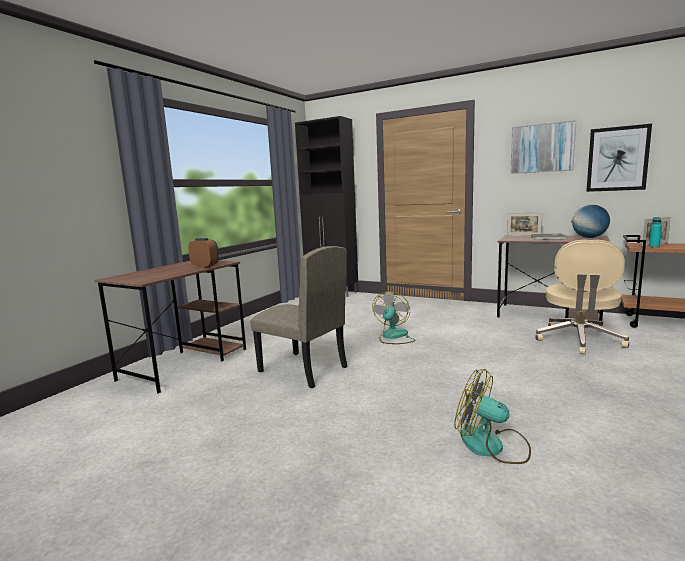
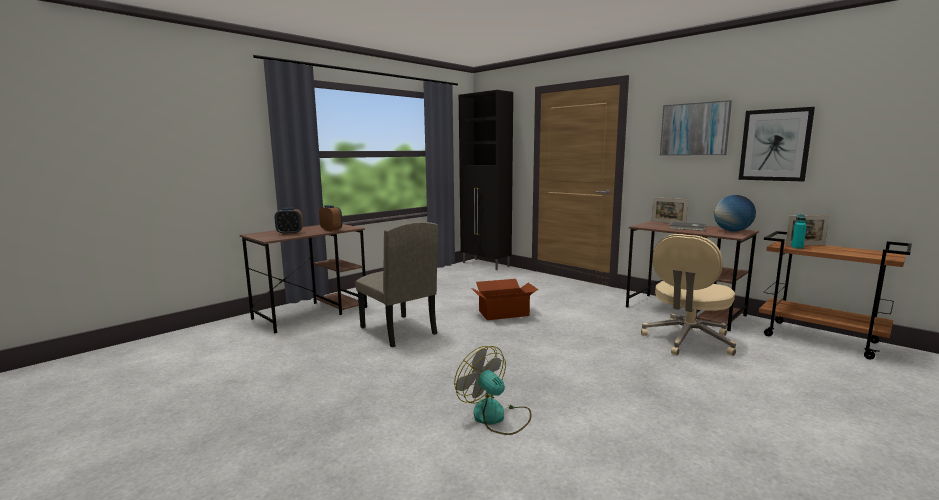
camera: 15 degrees right, 0 degrees up
(160, 273) = (290, 233): none -> alarm clock
(393, 337) = (503, 313): fan -> cardboard box

